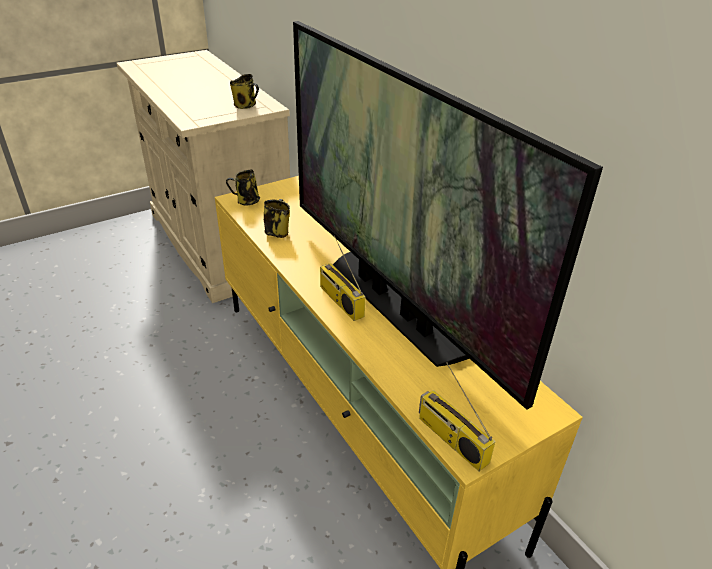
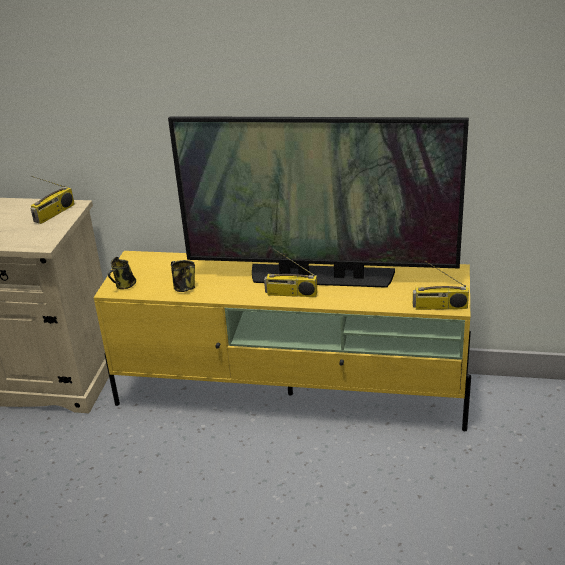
camera: 45 degrees left, 5 degrees down
(246, 106) = (54, 214): mug -> radio

